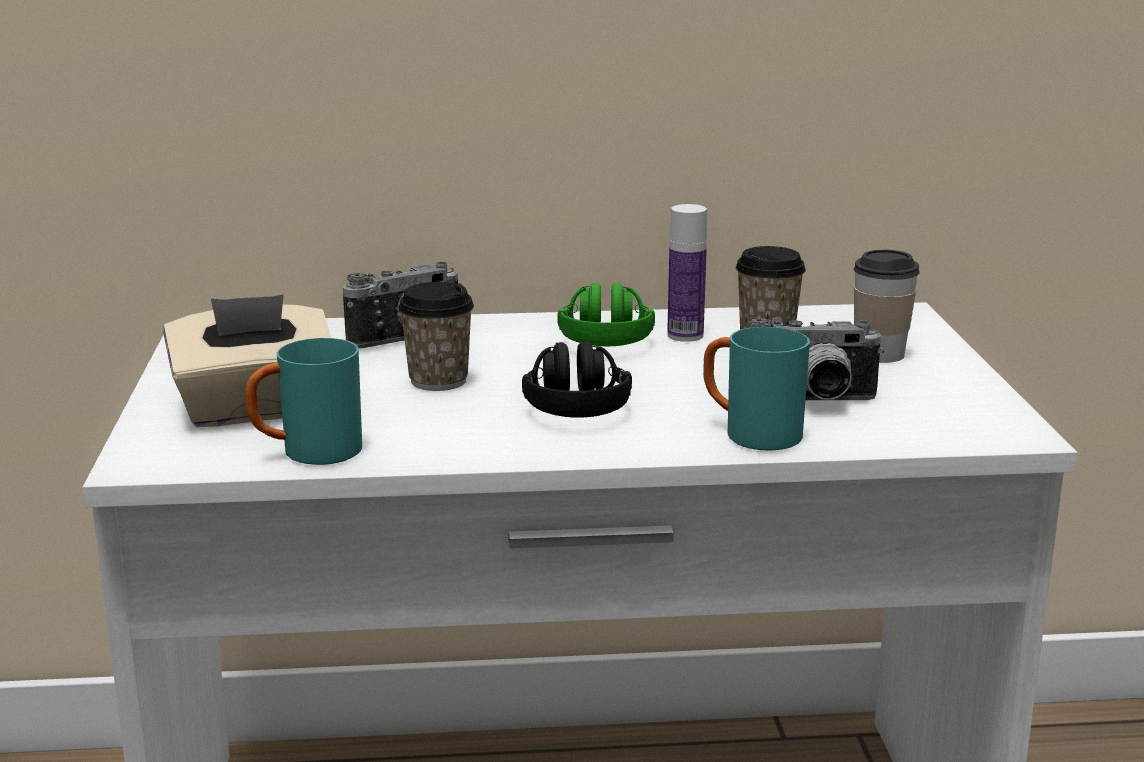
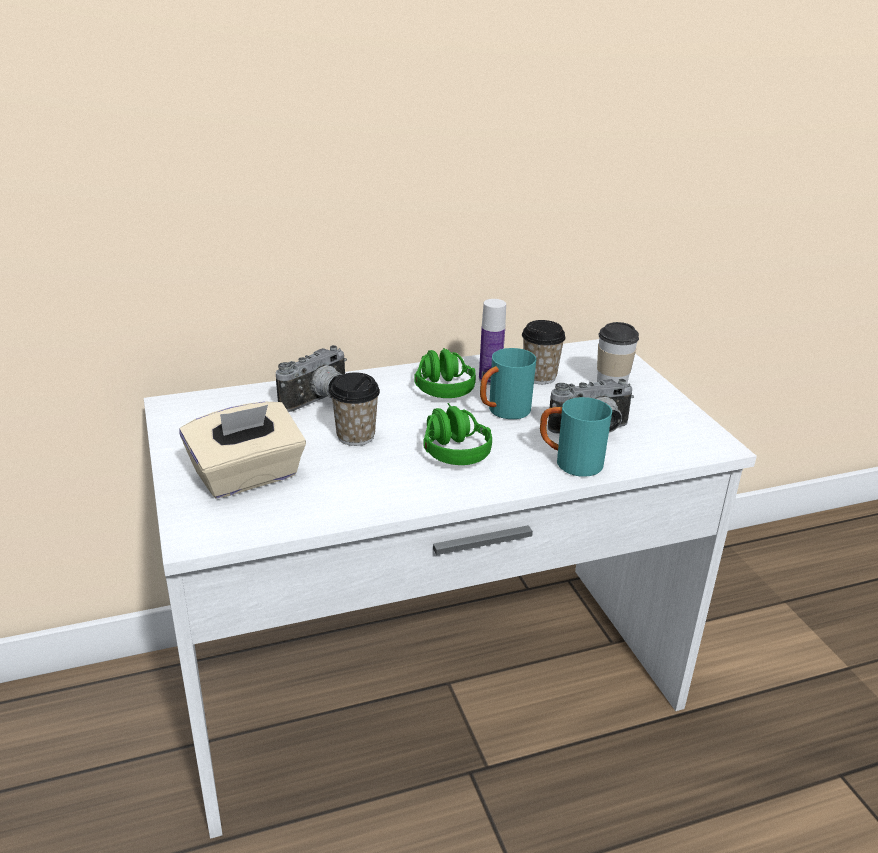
camera: 15 degrees left, 10 degrees up
(307, 454) = (303, 514): turquoise mug -> turquoise mug (503, 412)
(574, 401) = (451, 445): black headphones -> green headphones

